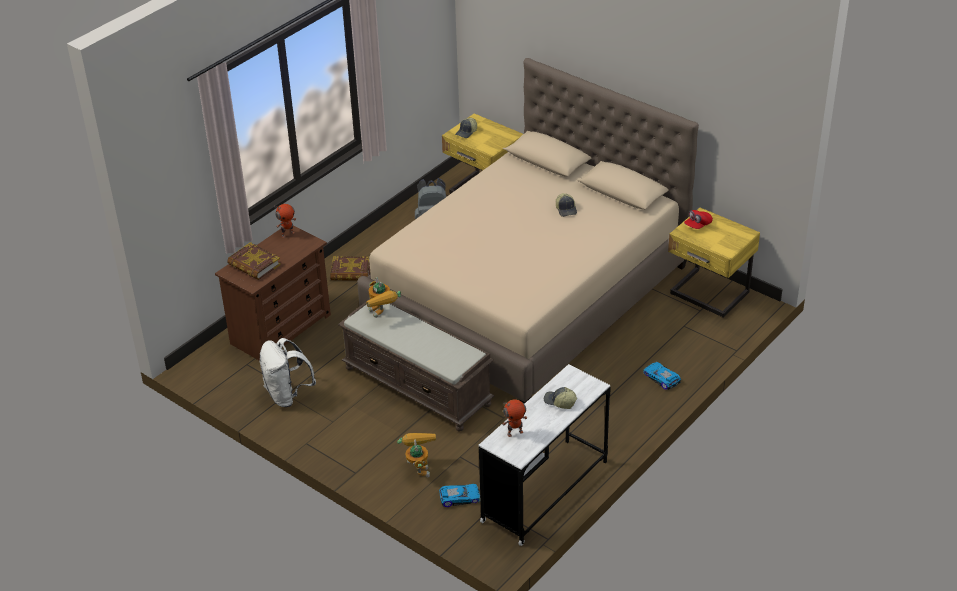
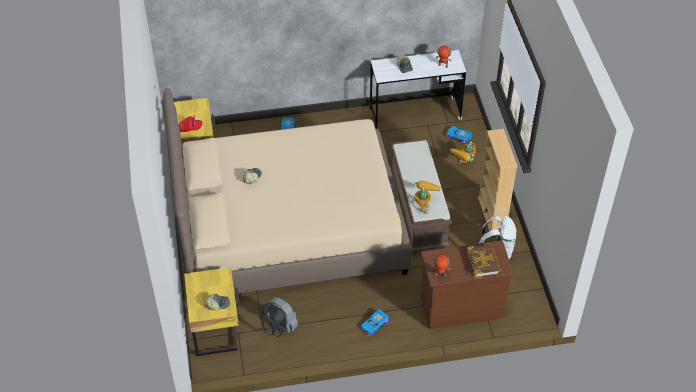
camera: 140 degrees left, 10 degrees up
(330, 432) = (492, 214): none -> beige bookcase
(351, 272) = (375, 324): book -> toy car

